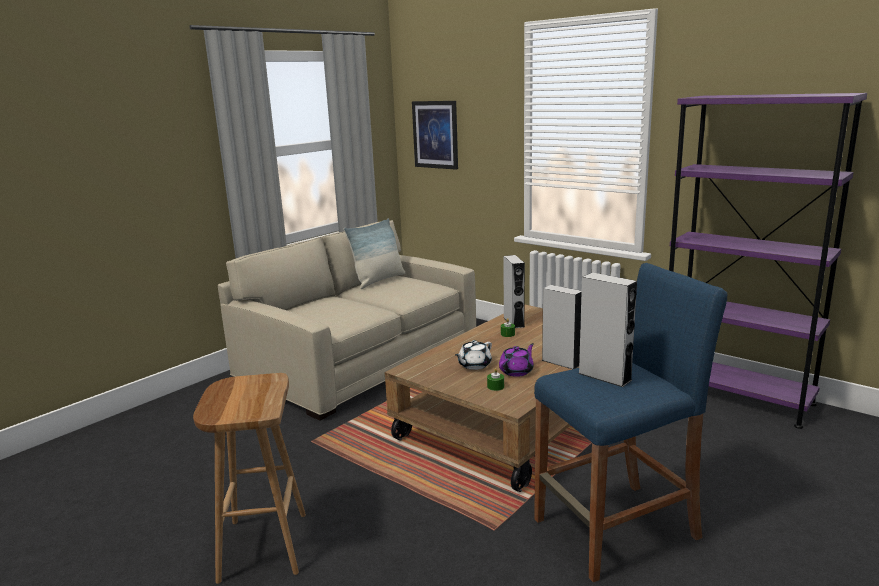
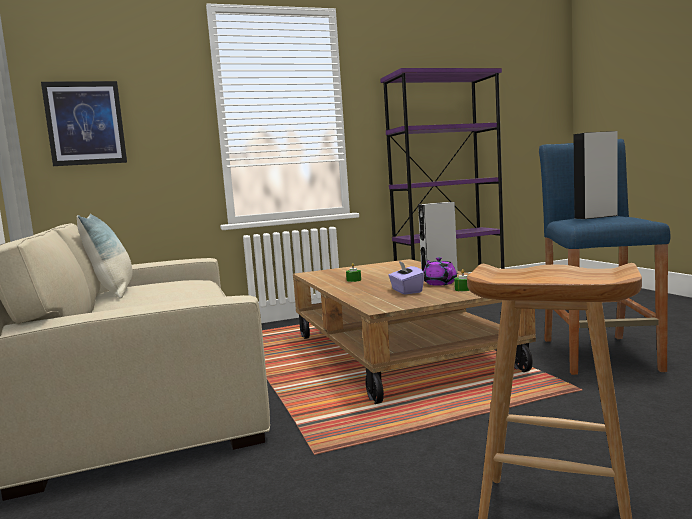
camera: 60 degrees left, 10 degrees down
(474, 365) = (406, 291): white teapot -> purple tissue box
(514, 322) = (330, 277): grey speaker -> none

